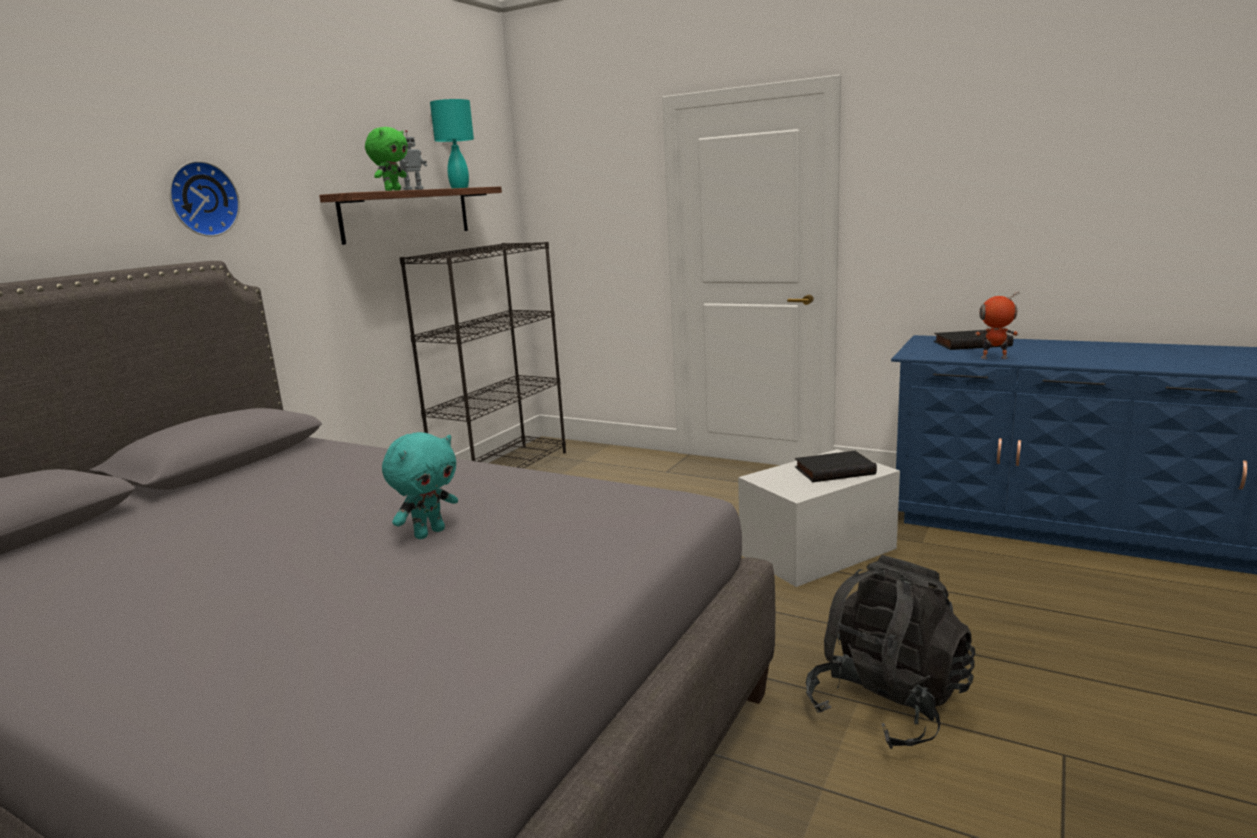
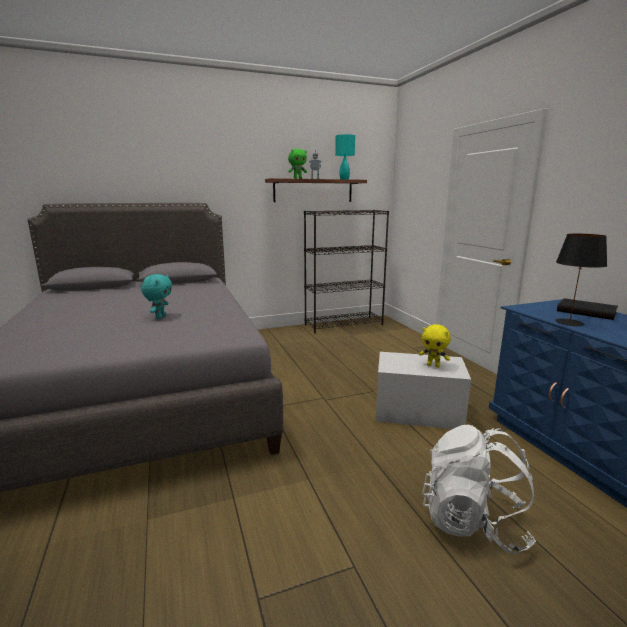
camera: 40 degrees right, 0 degrees up
(201, 199) = (208, 178): wall clock -> none
(429, 533) = (160, 317): turquoise plush toy -> turquoise plush toy turned 75 degrees counterclockwise
(834, 470) = (433, 365): black book -> yellow plush toy
(887, 705) = (317, 489): black backpack -> none
(994, 358) = (569, 322): toy robot -> black table lamp
(1060, 638) = (473, 522): none -> white backpack

